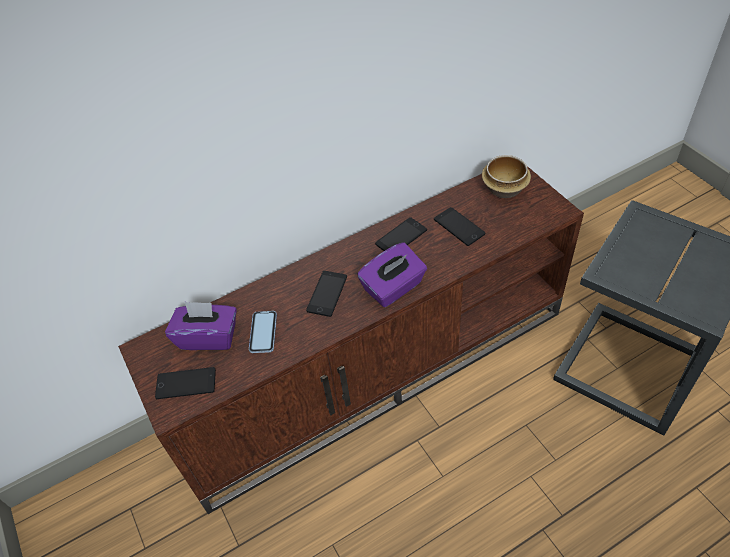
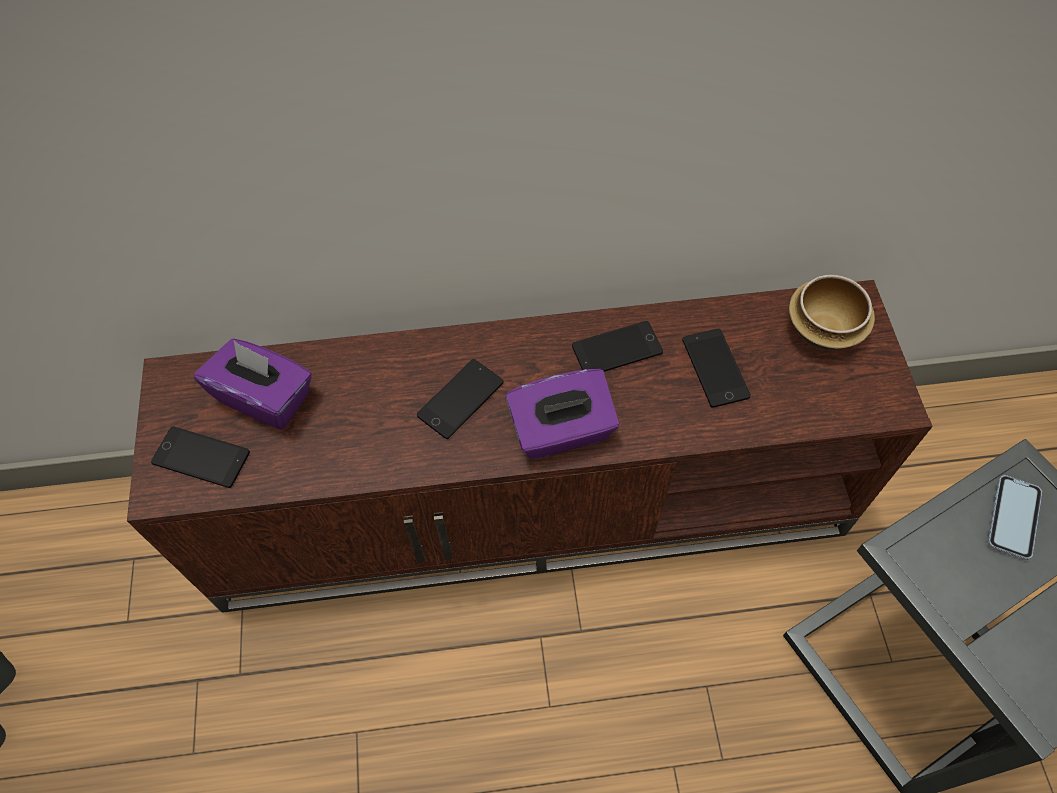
camera: 20 degrees right, 10 degrees up
(263, 332) = (341, 423): phone -> phone (1013, 518)

